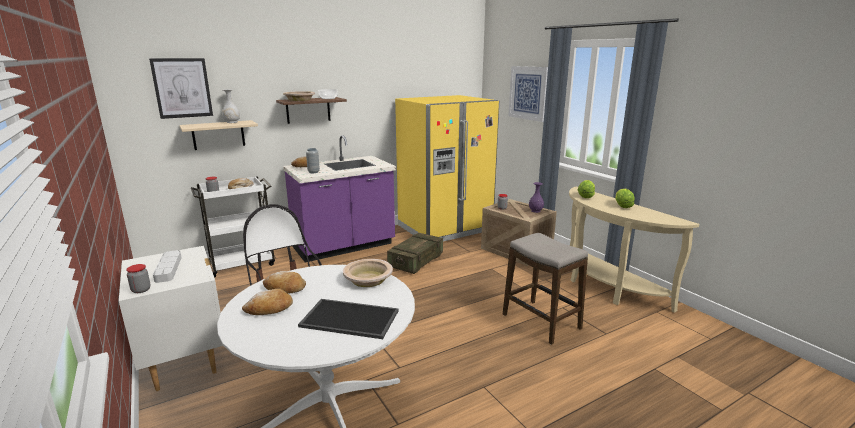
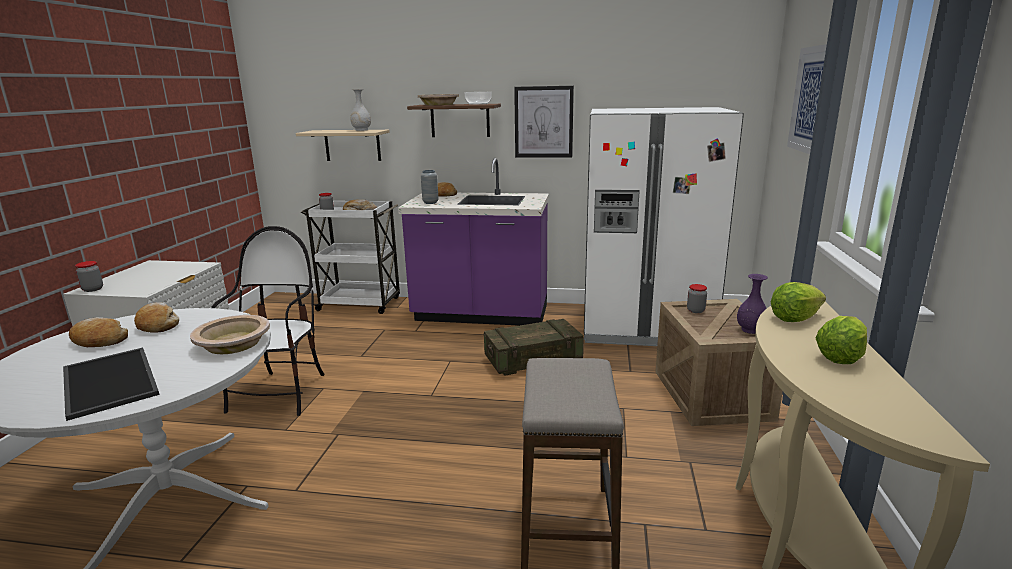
camera: 40 degrees right, 0 degrees up
(168, 269) = (149, 276): grey tray -> none
(182, 88) = (317, 87): picture -> picture (543, 122)
(444, 228) = (645, 326): yellow fridge -> white fridge

